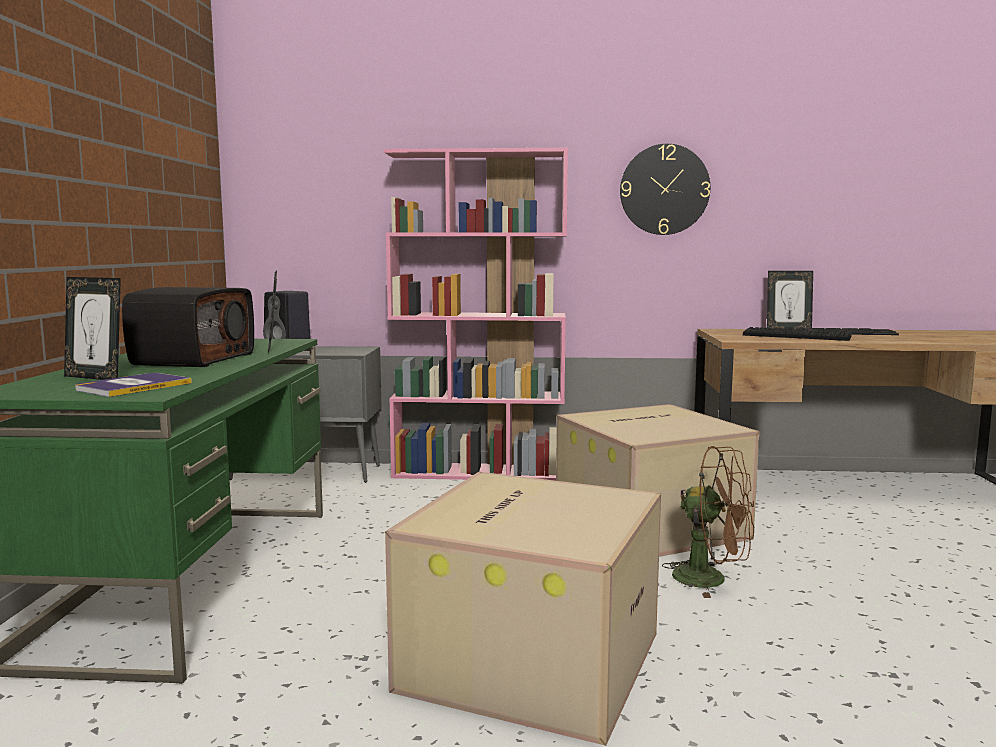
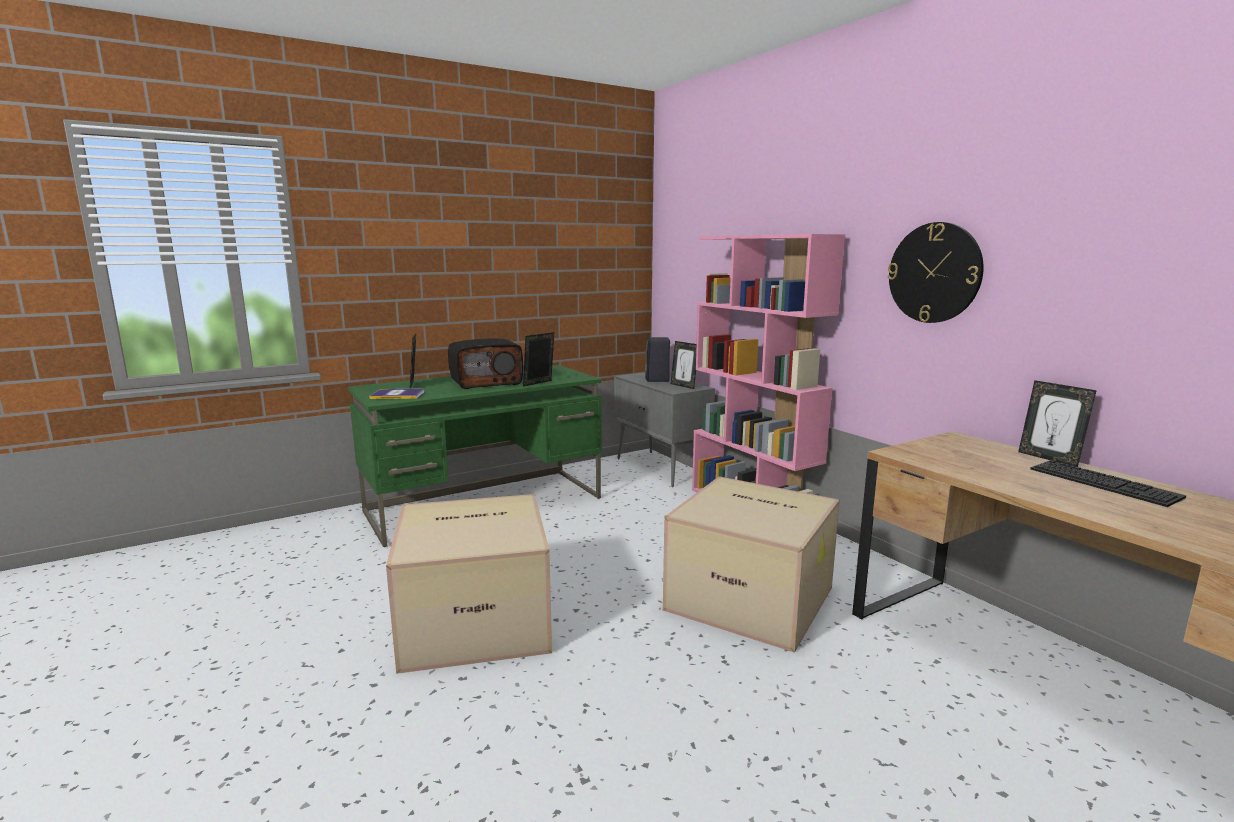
camera: 55 degrees right, 5 degrees up
(342, 349) = (683, 386): none -> picture frame
(711, 579) = (674, 652): brown fan -> none
(797, 336) = (997, 468): keyboard -> none

